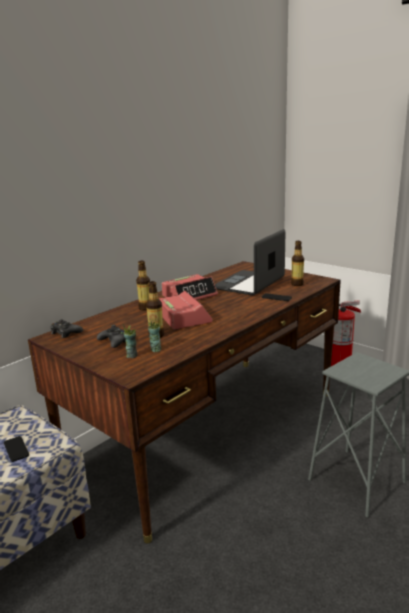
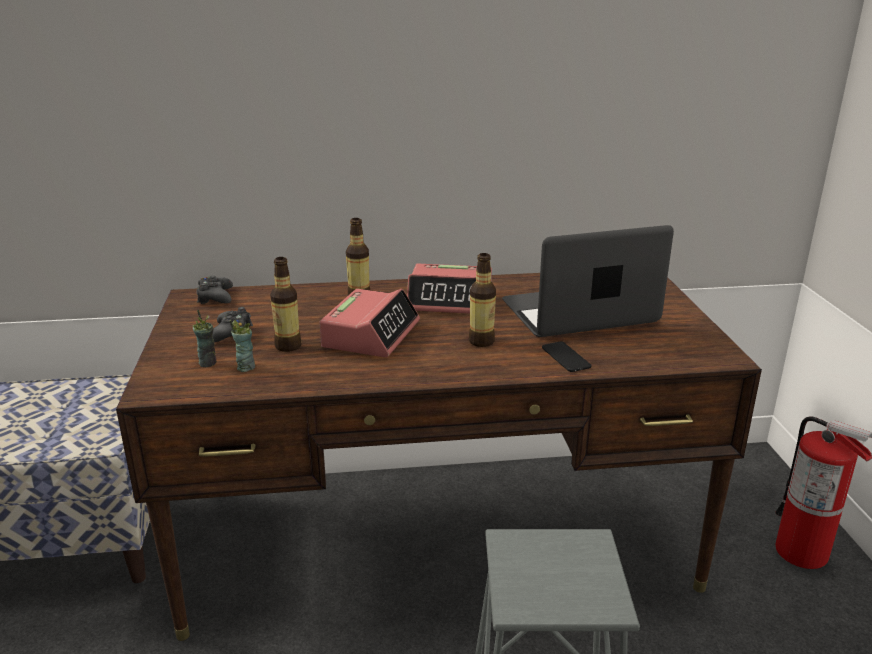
camera: 40 degrees right, 5 degrees up
(16, 449) = (67, 427): phone -> none
(297, 284) = (654, 346): bottle -> bottle (481, 341)

